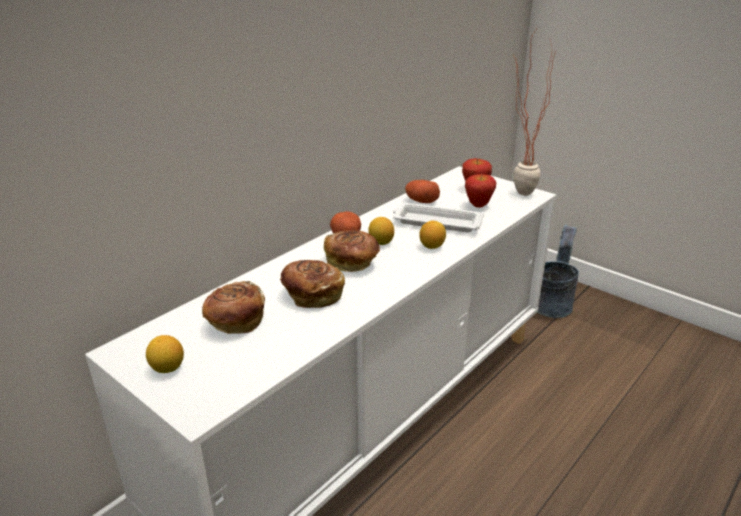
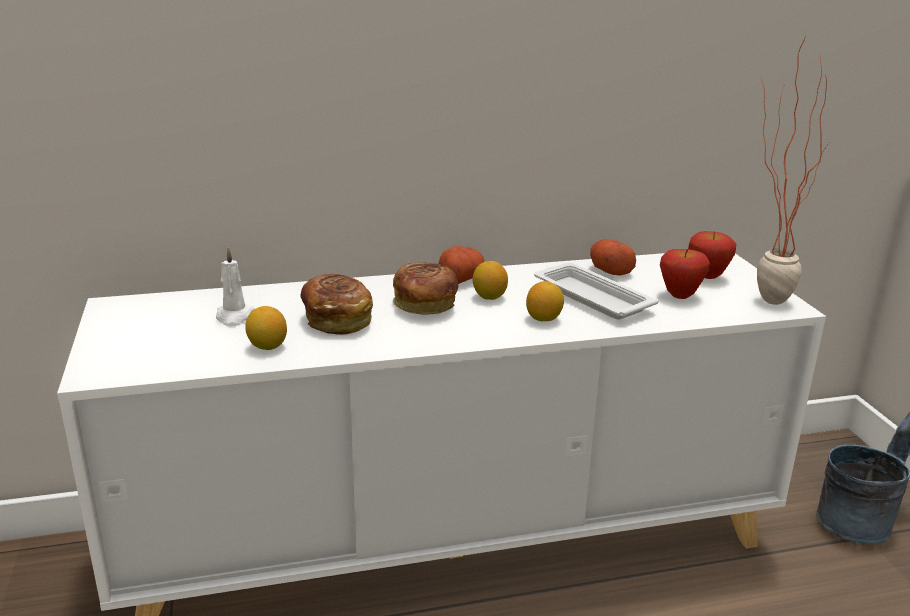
camera: 35 degrees right, 5 degrees down
(167, 368) = (125, 332): lemon -> lemon (267, 346)
(236, 321) = (234, 317): bread -> white candle

